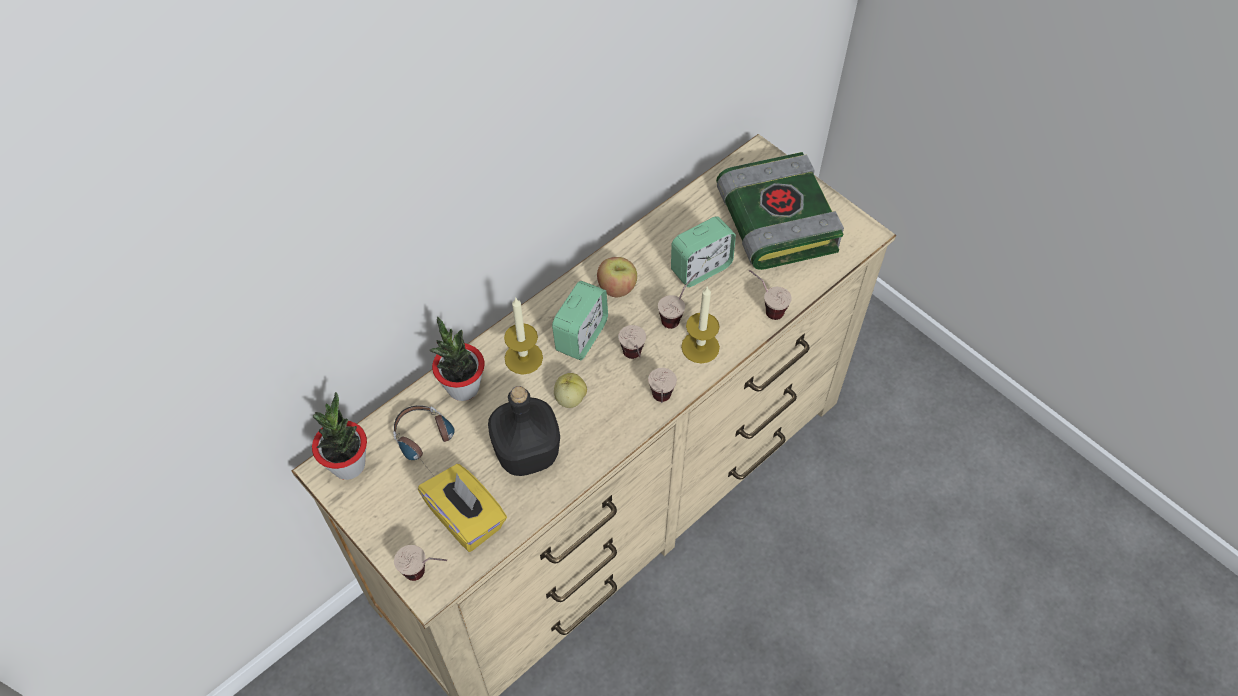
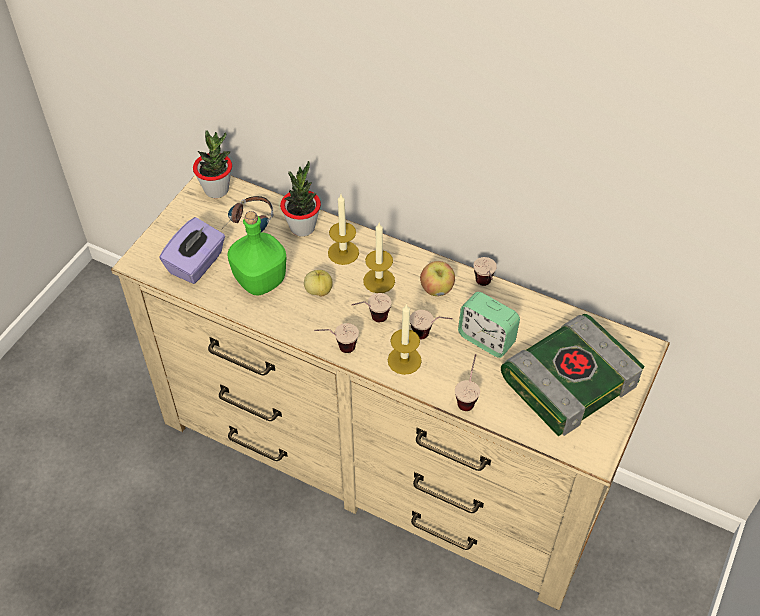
camera: 70 degrees right, 5 degrees down
(426, 574) = (147, 257): cup -> cup (484, 287)
(466, 518) = (196, 264): yellow tissue box -> purple tissue box
(526, 454) = (259, 280): black bottle -> green bottle
(581, 336) = (379, 281): alarm clock -> candle

